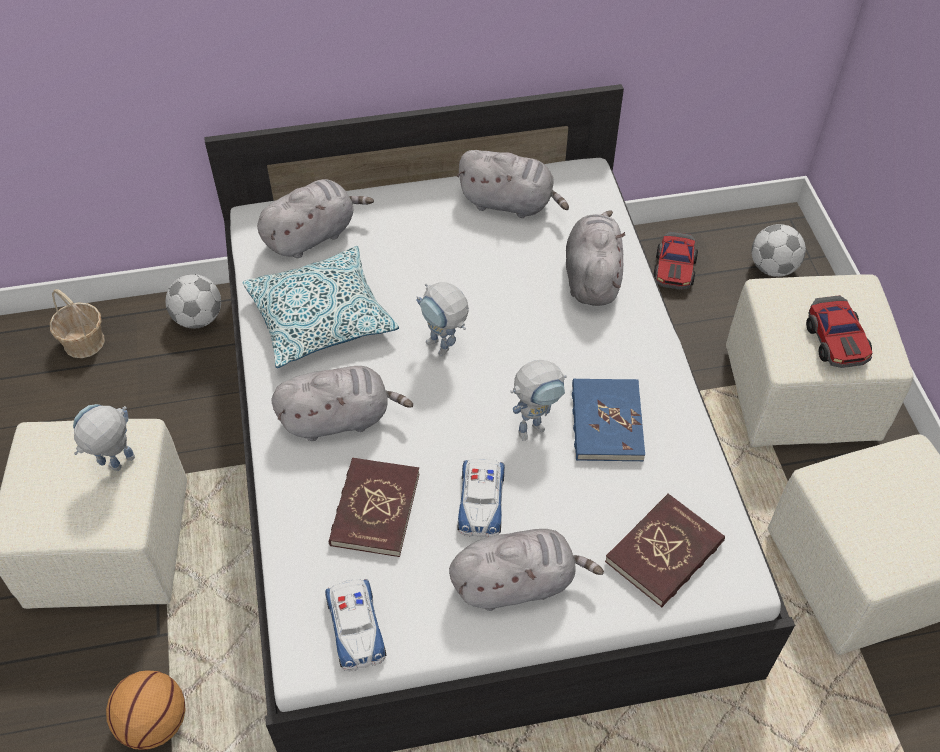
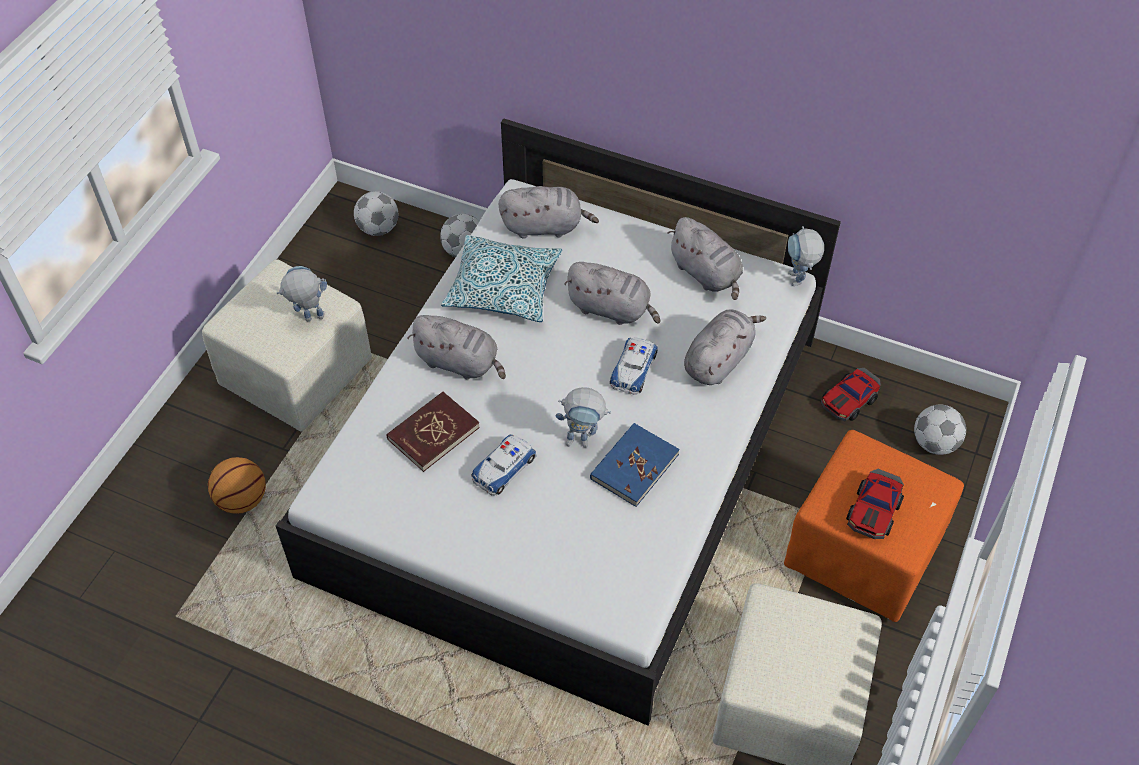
camera: 35 degrees right, 0 degrees up
(84, 342) = (378, 229): basket -> football
(356, 627) = (362, 497): toy car -> toy car (633, 369)
(444, 349) = (566, 354): toy robot -> toy robot (798, 283)
(517, 582) = (483, 532): grey plush toy -> grey plush toy (612, 309)
(664, 552) = (594, 573): red book -> none
(801, 394) = (865, 552): beige ottoman -> orange ottoman

